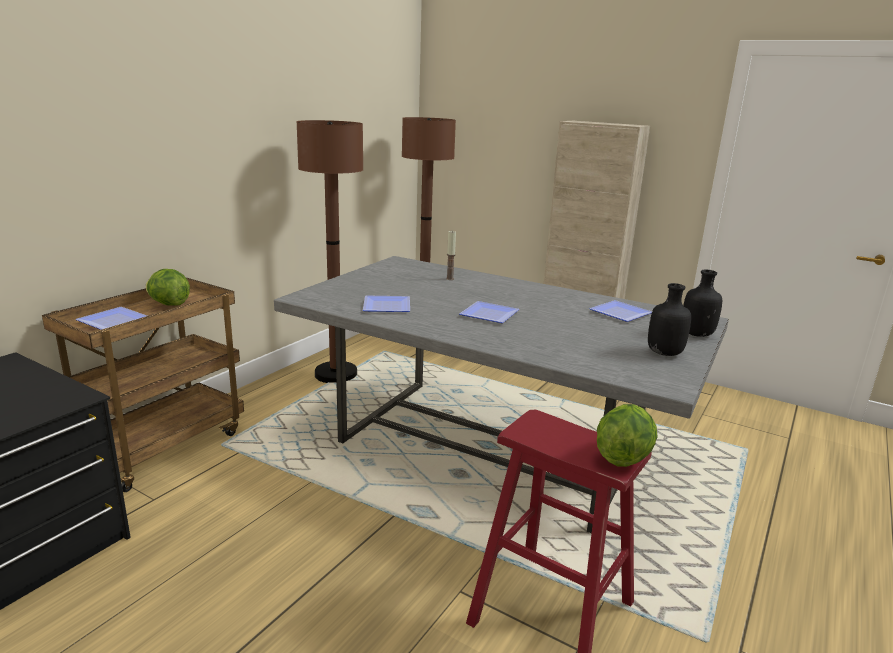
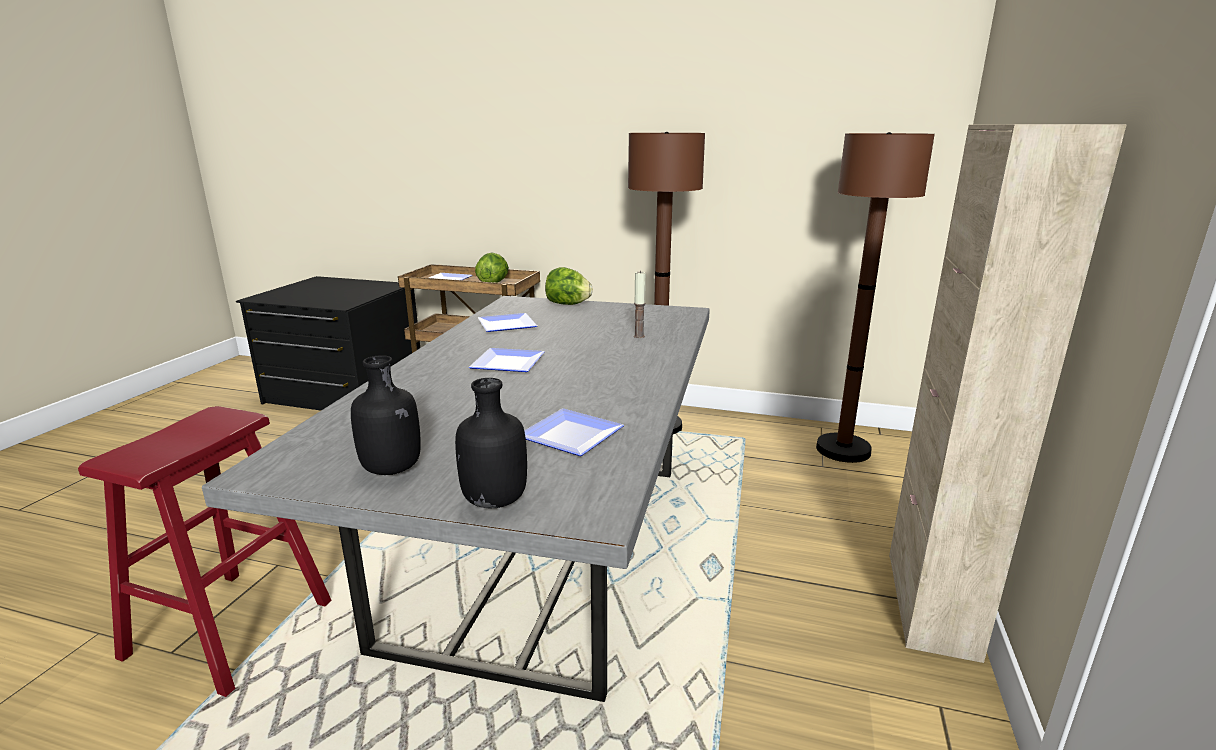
camera: 75 degrees right, 0 degrees up
(622, 457) = (128, 461): lettuce -> lettuce (567, 304)

